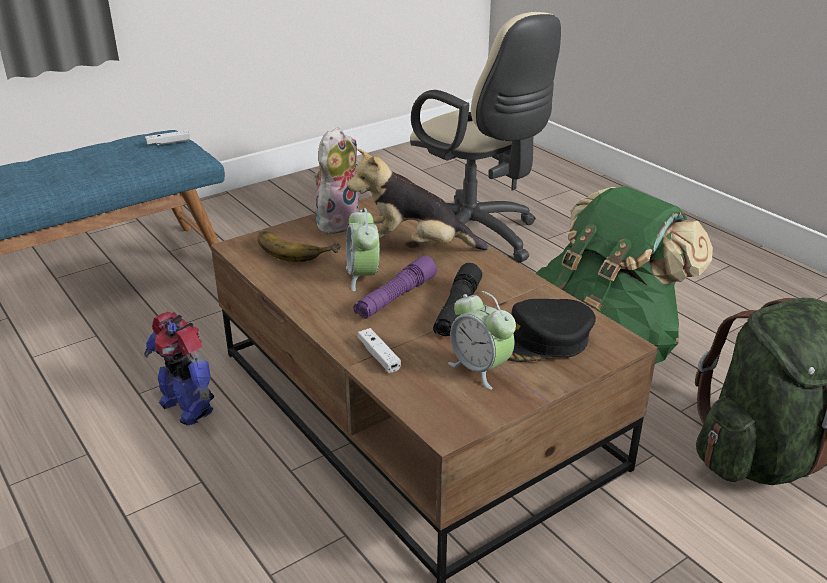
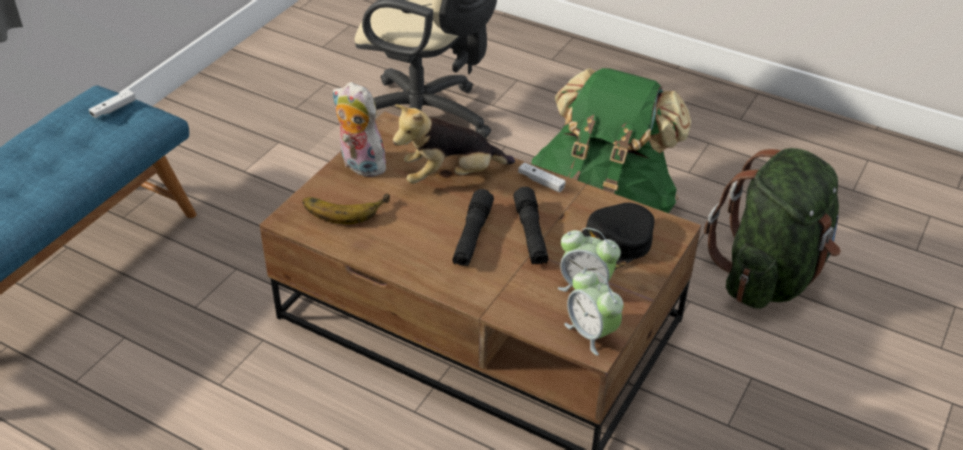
camera: 25 degrees left, 10 degrees up
(187, 406) = (277, 382): toy robot -> none
(337, 222) = (359, 165): plush toy -> plush toy turned 60 degrees counterclockwise
(363, 277) = (429, 222): alarm clock -> alarm clock (591, 333)
(379, 356) = (499, 299): white game controller -> white game controller (541, 182)
(395, 298) = (472, 236): purple flashlight -> black flashlight

